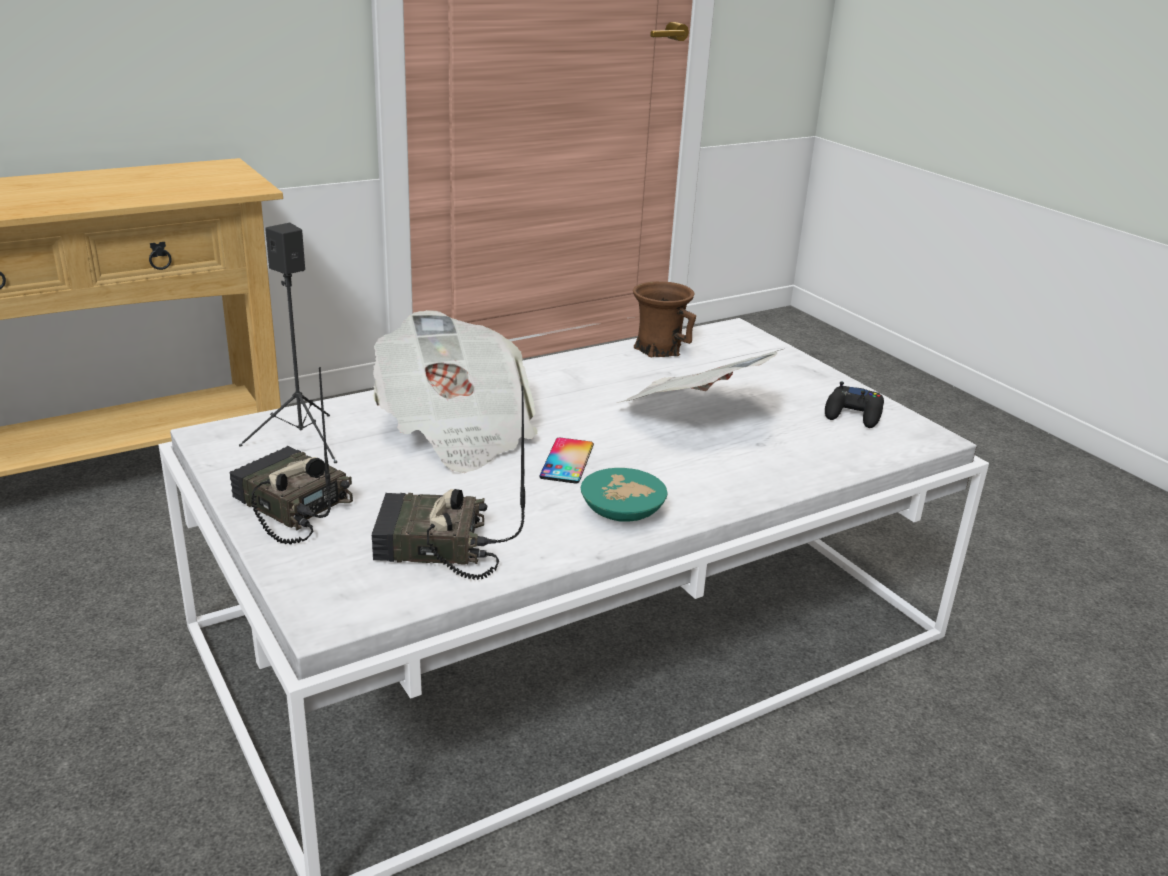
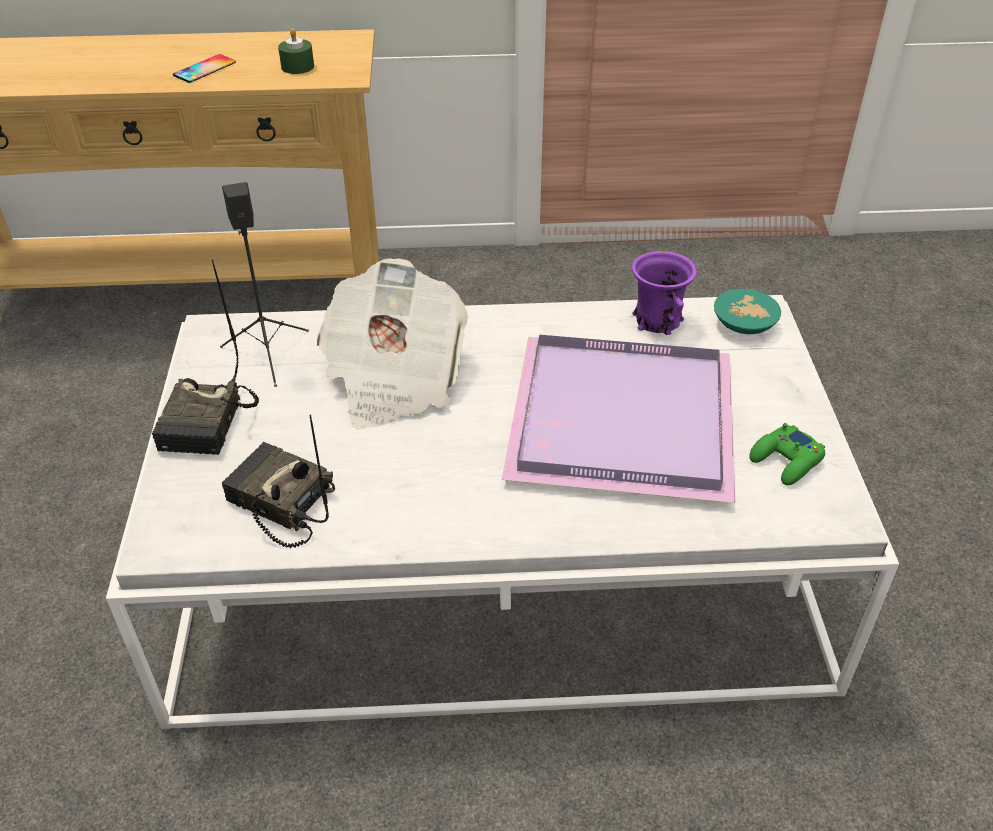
camera: 30 degrees right, 15 degrees up
(186, 186) = (297, 66): none -> green candle
(289, 507) = (210, 424): radio -> radio turned 150 degrees counterclockwise
(567, 461) = (458, 439): phone -> phone (204, 69)
(625, 512) = (459, 515): turquoise bowl -> turquoise bowl (746, 325)
(659, 349) = (658, 320): brown mug -> purple mug
(693, 415) = (618, 417): newspaper -> purple tray
(854, 414) = (786, 461): black game controller -> green game controller

